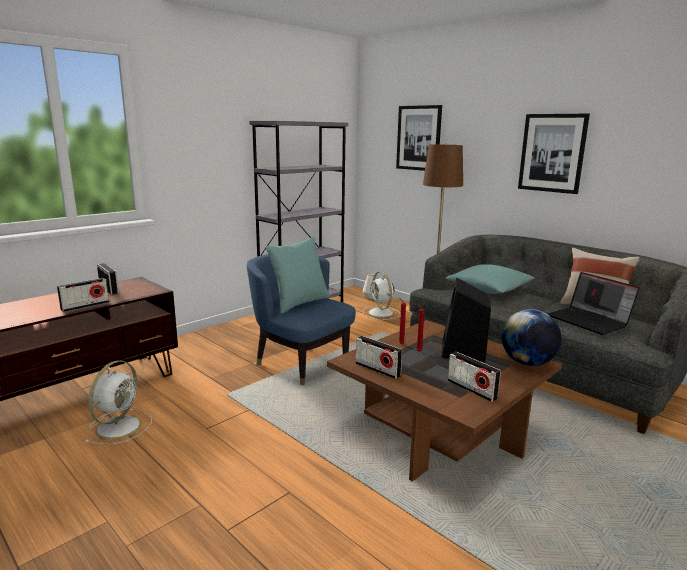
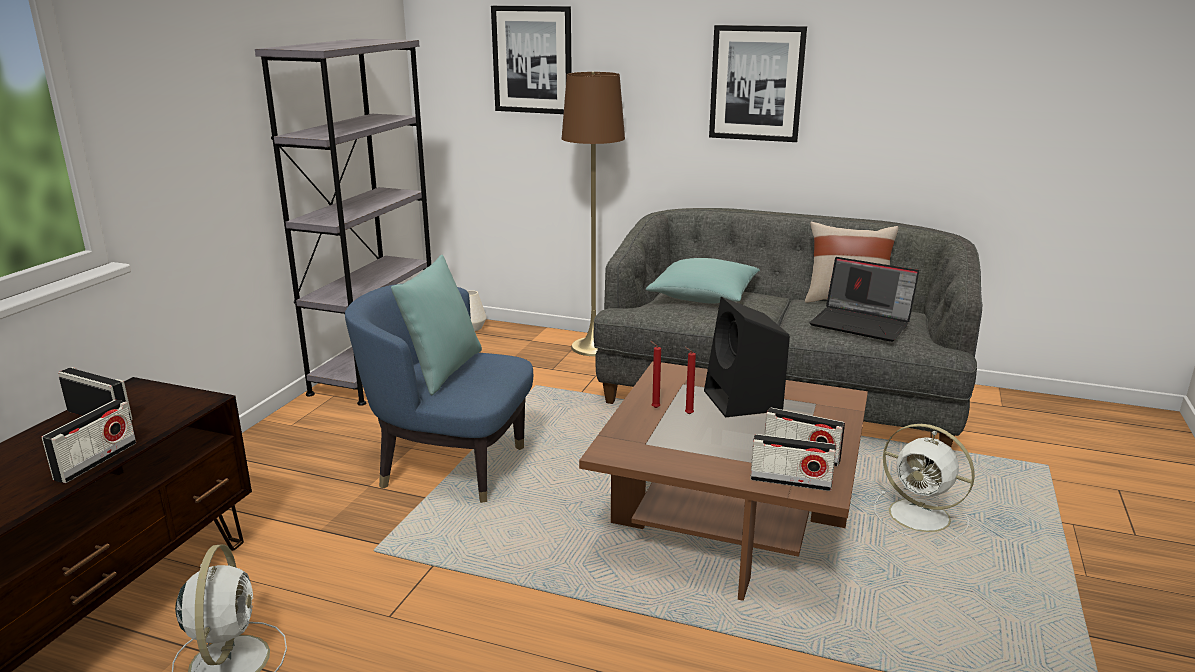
camera: 25 degrees left, 5 degrees up
(377, 369) = (661, 456): radio -> radio (790, 482)
(381, 313) = (511, 354): white fan -> white fan (922, 517)
(527, 363) = (830, 400): globe -> none

